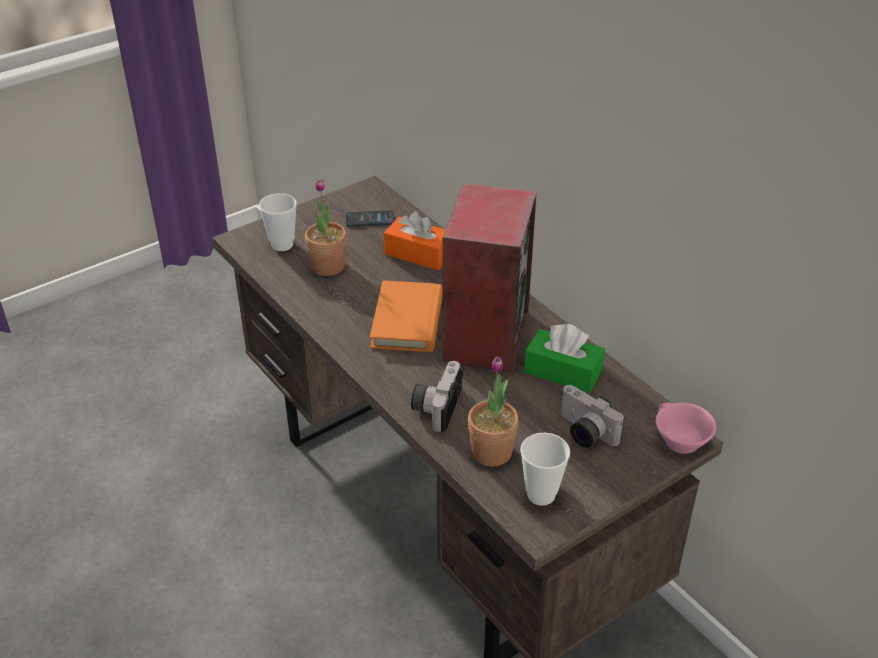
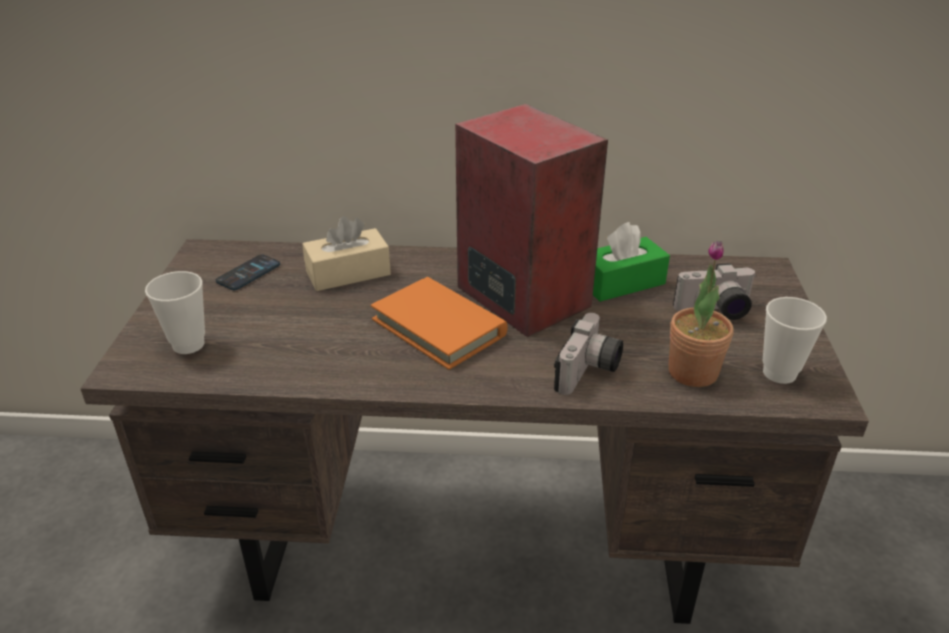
camera: 50 degrees left, 5 degrees down
(328, 266) = (277, 333): potted plant -> none
(418, 254) = (348, 273): orange tissue box -> beige tissue box
(436, 406) = (589, 372): camera -> camera turned 120 degrees counterclockwise
(678, 440) = (768, 274): pink cup -> none

